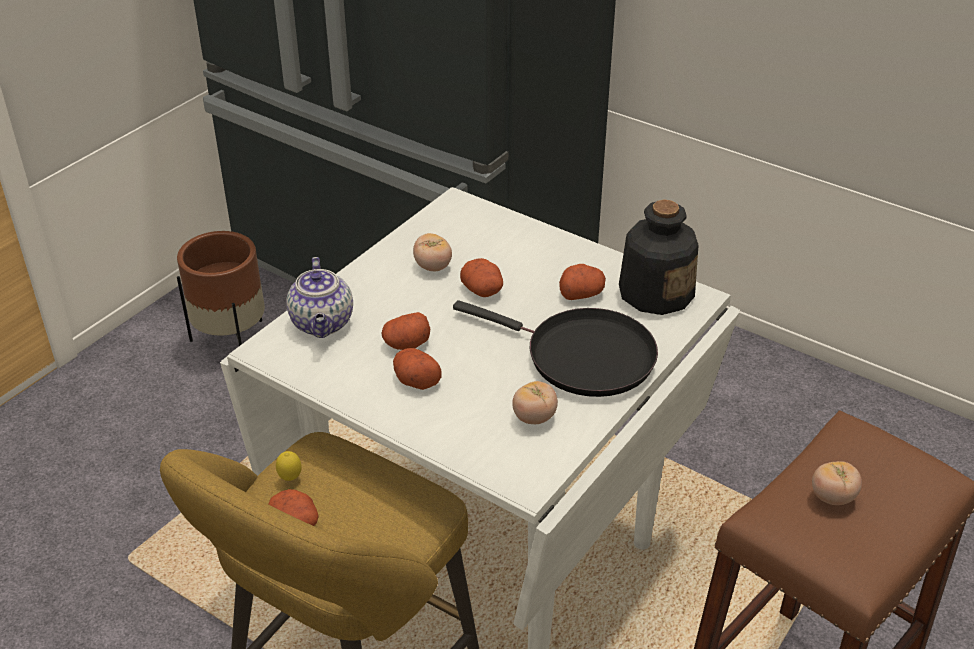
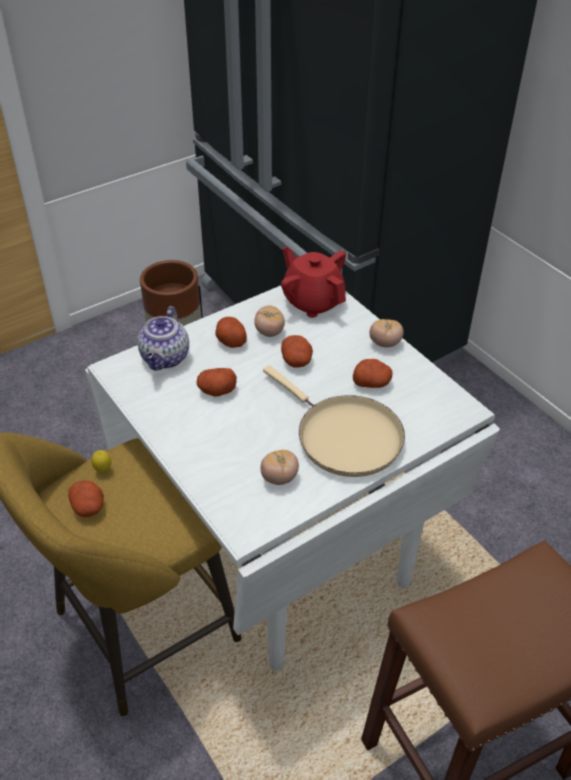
camera: 20 degrees right, 5 degrees up
(415, 380) = (207, 421): potato -> potato (230, 340)
(465, 223) = (313, 301): none -> red teapot
(582, 356) = (344, 436): black frying pan -> beige frying pan
(655, 292) = (432, 396): bottle -> none
(832, 497) = (497, 616): tomato -> tomato (385, 343)

